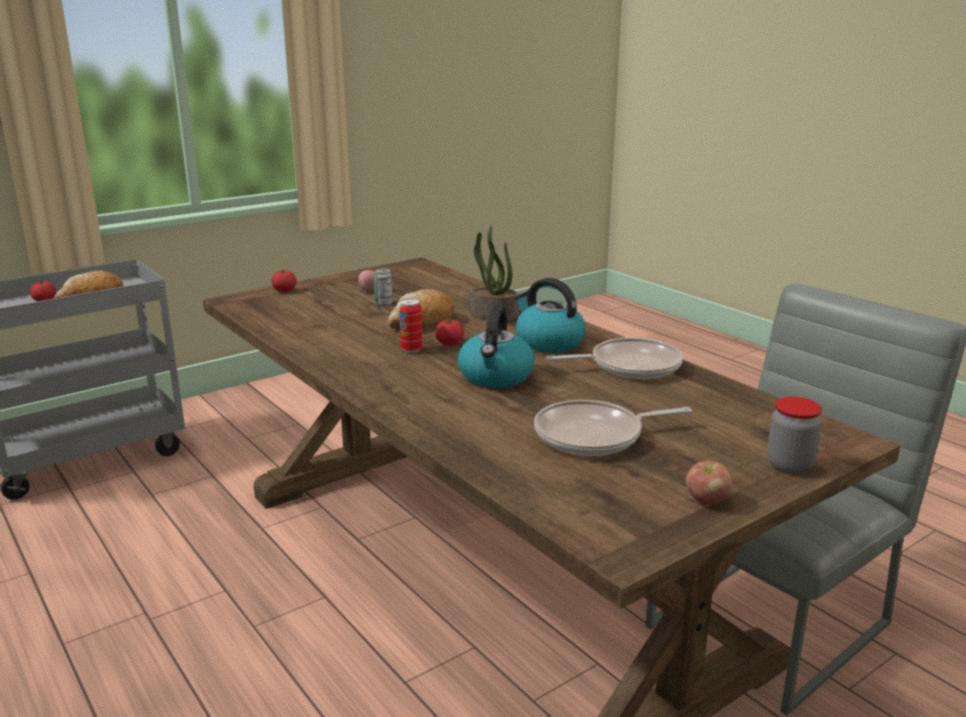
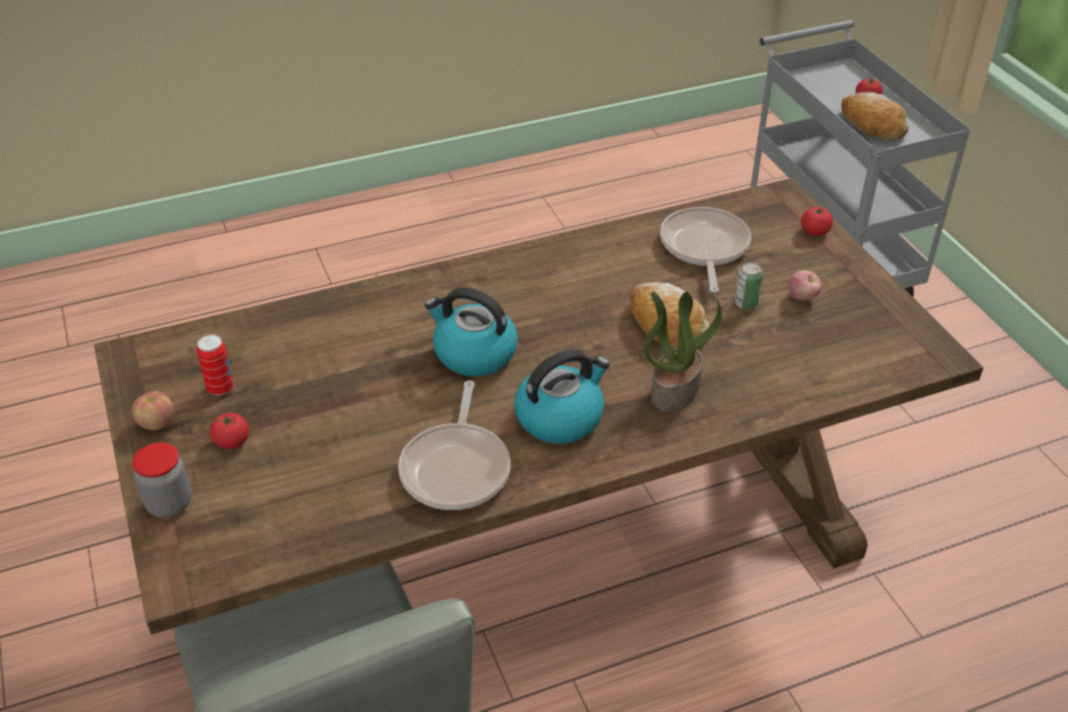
camera: 105 degrees right, 20 degrees up
(411, 349) = (576, 306): can -> can (220, 388)
(449, 343) = (585, 336): tomato -> tomato (232, 442)
(594, 436) = (305, 389): frying pan -> frying pan (704, 248)

